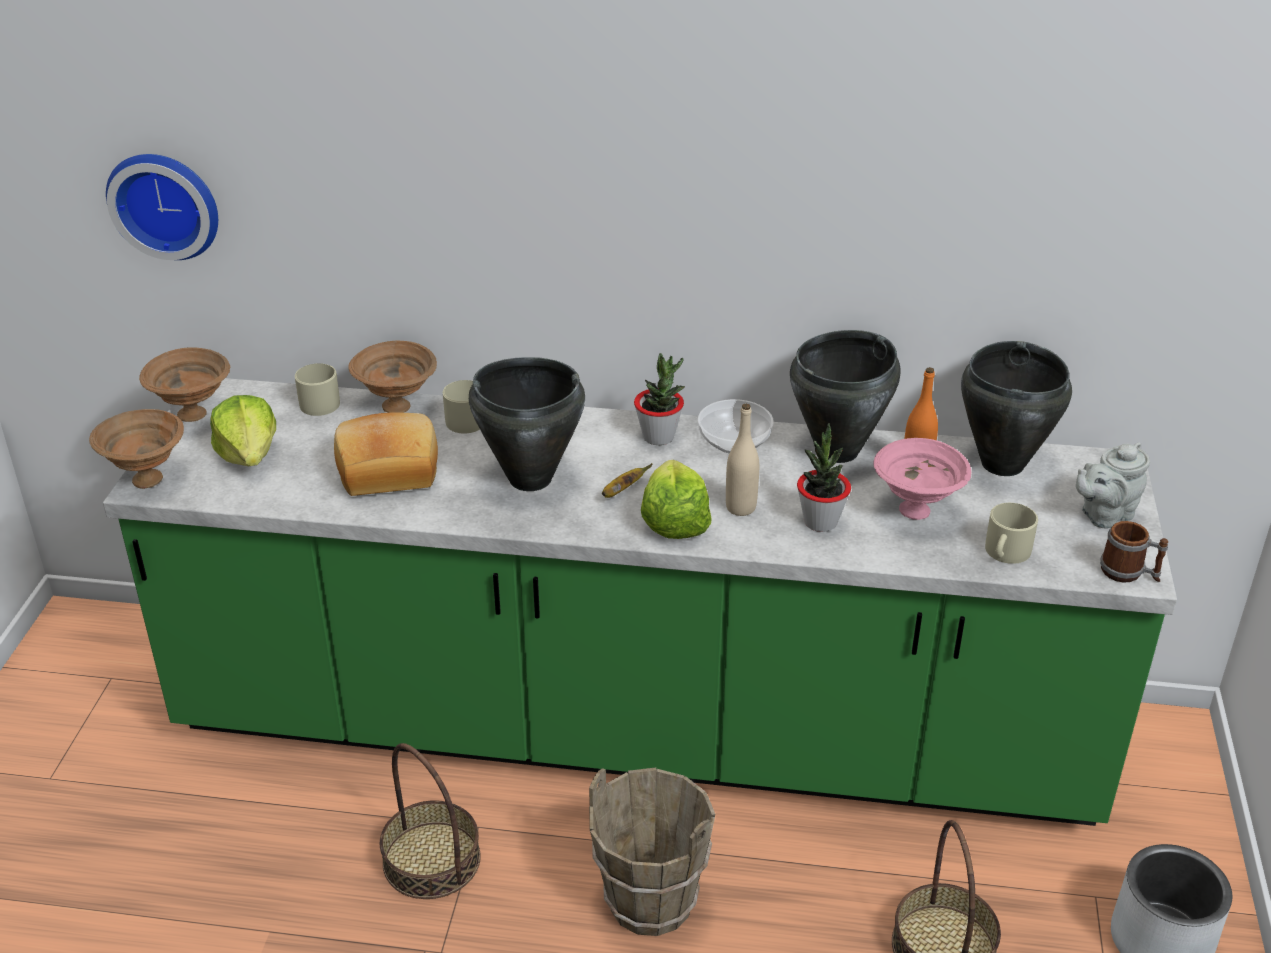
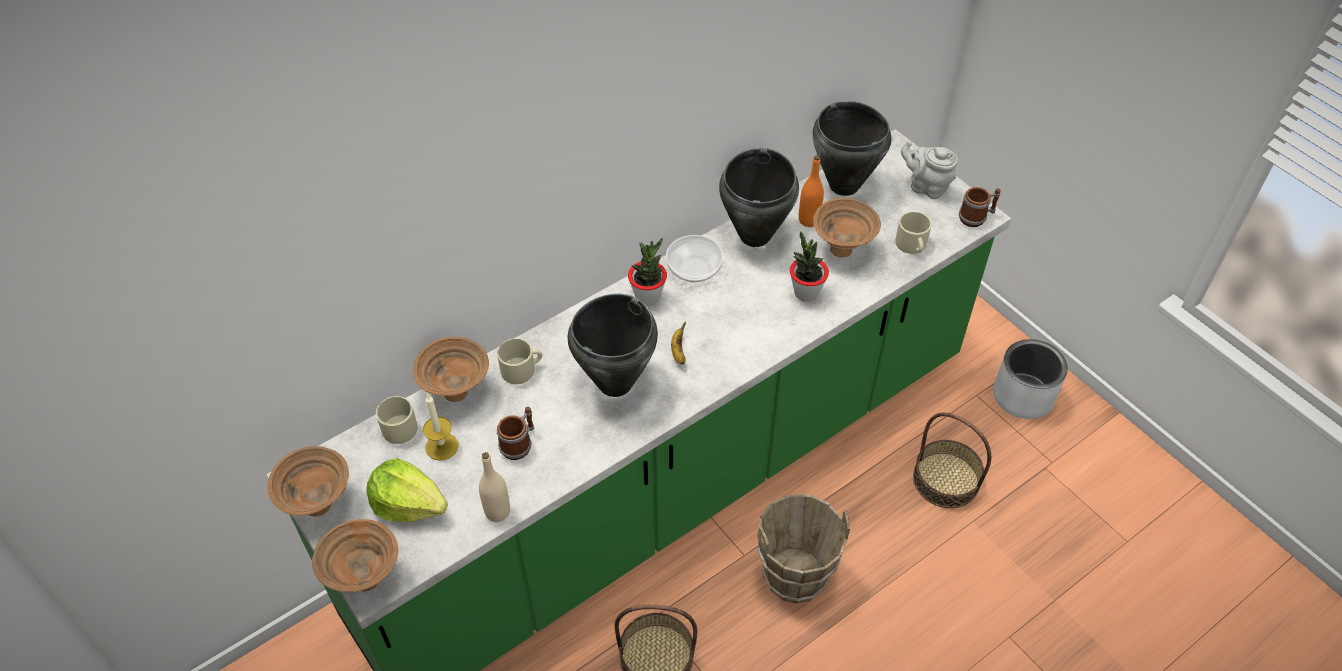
camera: 45 degrees left, 15 degrees up
(166, 203) = (213, 362): wall clock -> none
(330, 434) = (442, 446): none -> candle
(388, 469) = (519, 443): bread -> mug
(674, 521) = (733, 351): lettuce -> none
(740, 507) = (755, 314): beige bottle -> beige bottle (497, 512)
(917, 511) = (842, 249): pink bowl -> brown bowl
(1103, 515) = (926, 187): grey teapot -> grey teapot turned 105 degrees clockwise

